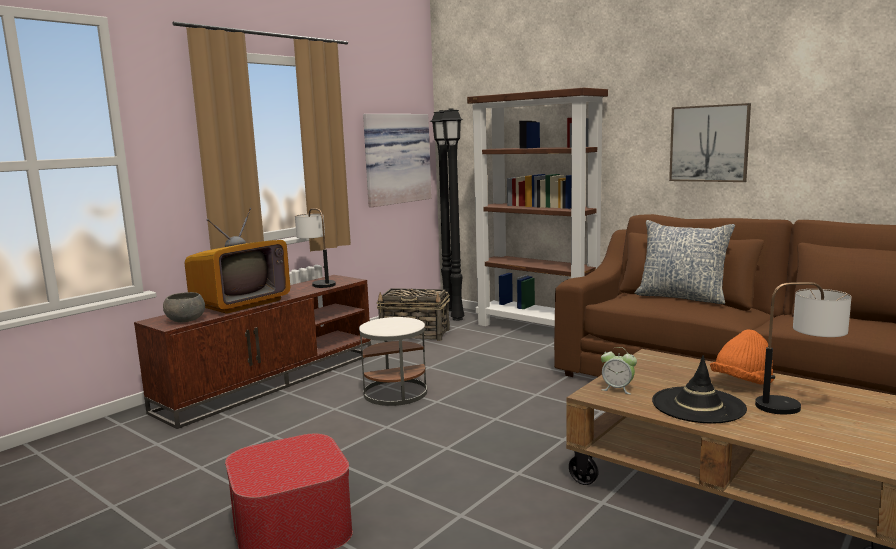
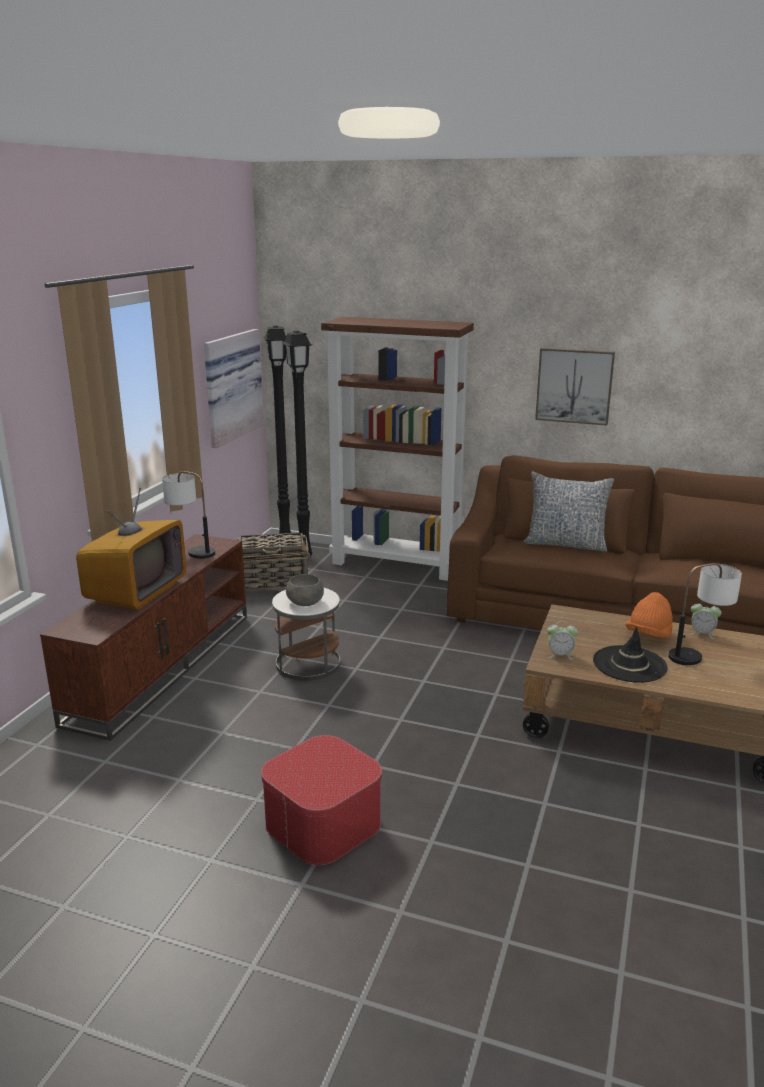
camera: 20 degrees left, 10 degrees up
(186, 320) = (101, 625): grey bowl -> grey bowl (305, 602)
(816, 387) = (702, 633): none -> alarm clock

